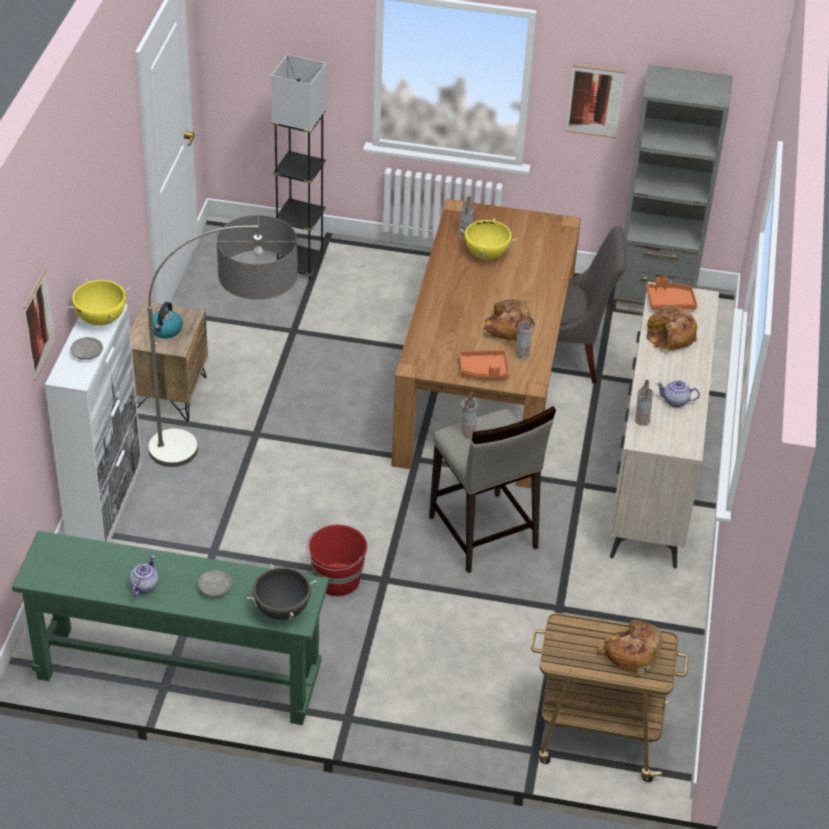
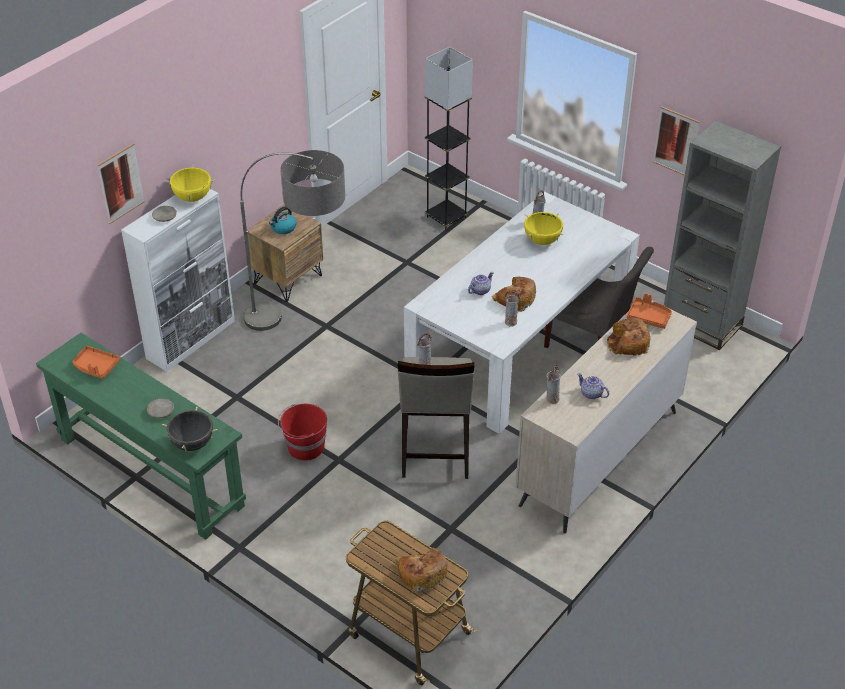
camera: 30 degrees right, 0 degrees up
(144, 586) = (116, 393): teapot -> teapot (480, 290)
(484, 370) = (472, 324): orange tray -> orange tray (96, 367)
(485, 382) = (520, 343): brown dining table -> white dining table

